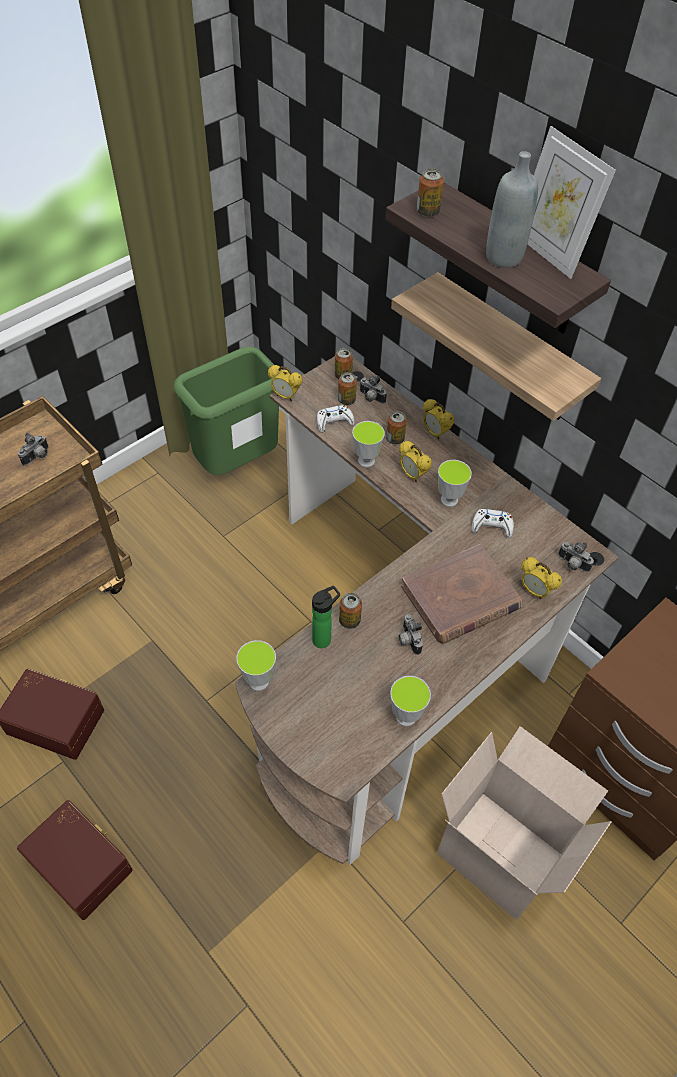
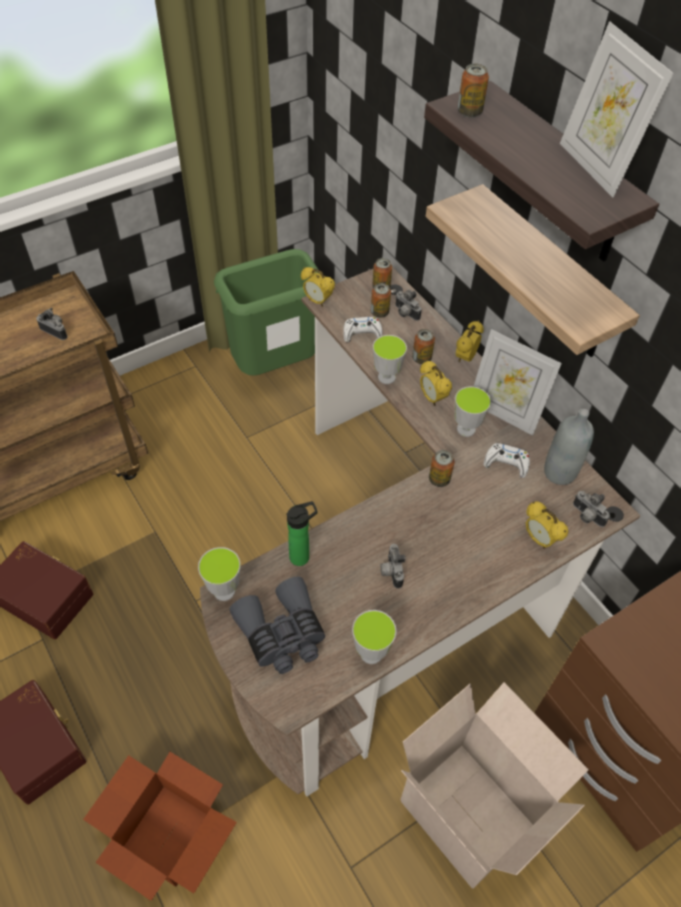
camera: 10 degrees right, 0 degrees up
(38, 457) = (56, 331): camera -> camera turned 105 degrees counterclockwise
(226, 921) = (168, 832): none -> cardboard box
(321, 712) = (282, 634): none -> grey binoculars
(349, 620) = (333, 541): can -> can (439, 479)
(435, 433) = (465, 358): alarm clock -> alarm clock turned 60 degrees clockwise
(460, 598) = (456, 535): brown book -> none
(480, 480) = (504, 413): none -> picture frame
(503, 257) = (542, 167): grey bottle -> grey bottle (559, 472)

